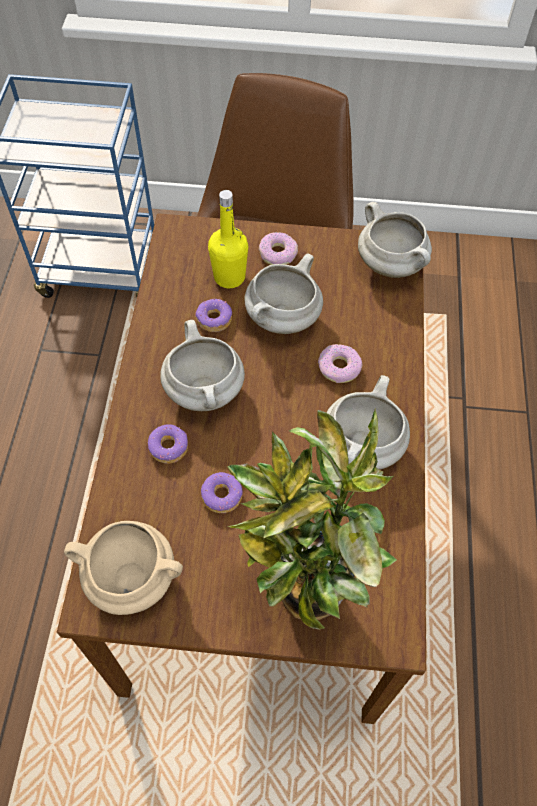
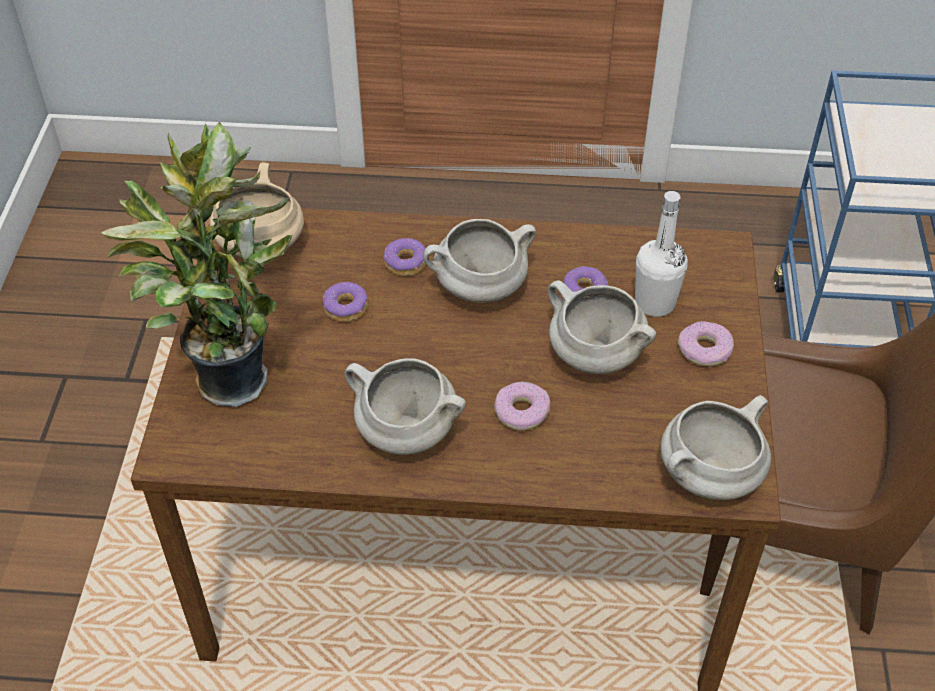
camera: 90 degrees right, 10 degrees down
(229, 277) = (655, 303): yellow bottle -> white bottle

